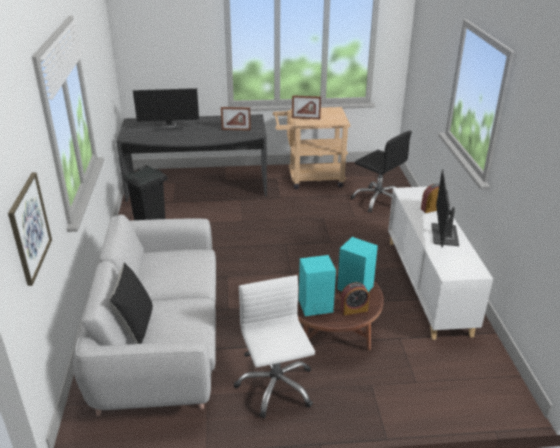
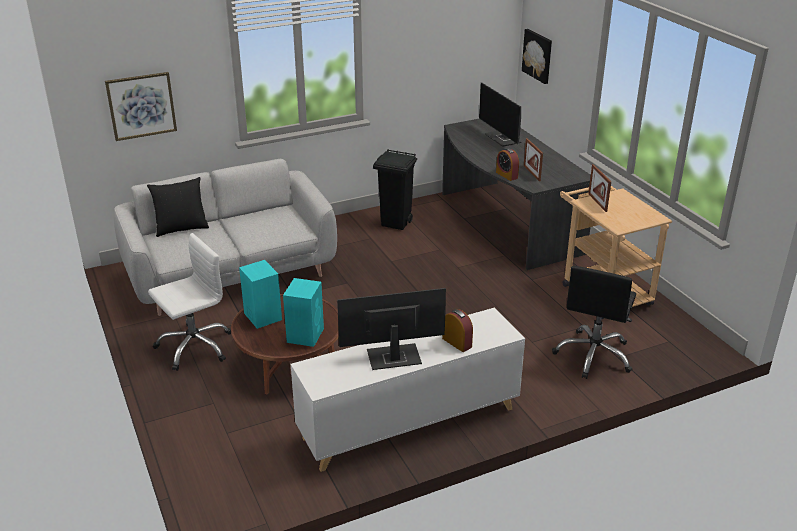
camera: 70 degrees right, 0 degrees up
(145, 56) = (538, 55): none -> picture
(354, 309) = (267, 341): alarm clock -> alarm clock (506, 175)

